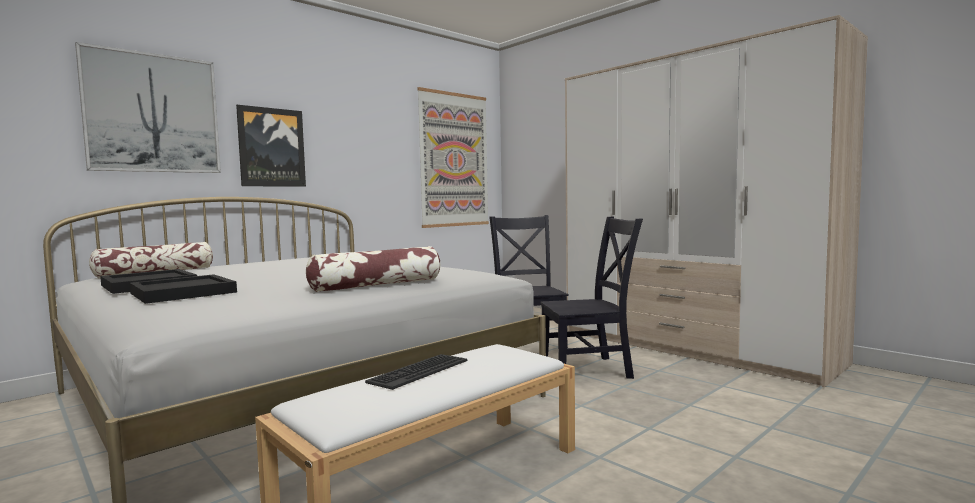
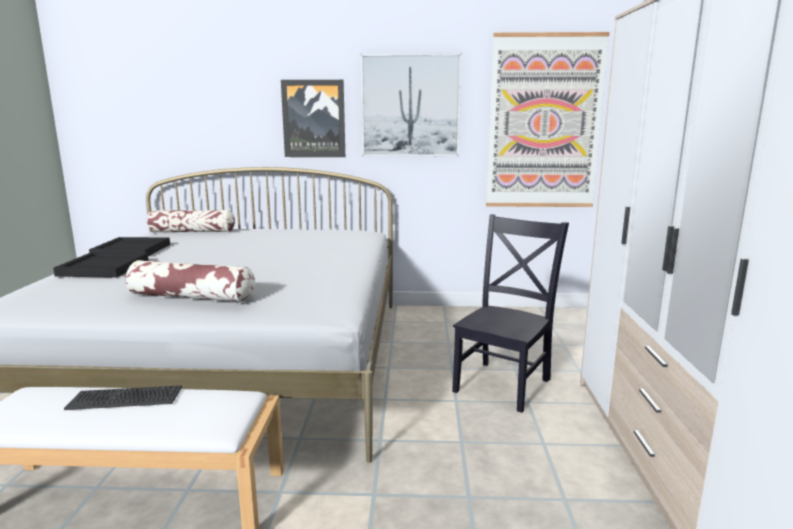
camera: 45 degrees right, 10 degrees up
(153, 113) = (215, 94): picture -> picture (410, 106)
(590, 370) = (486, 452): black chair -> none

